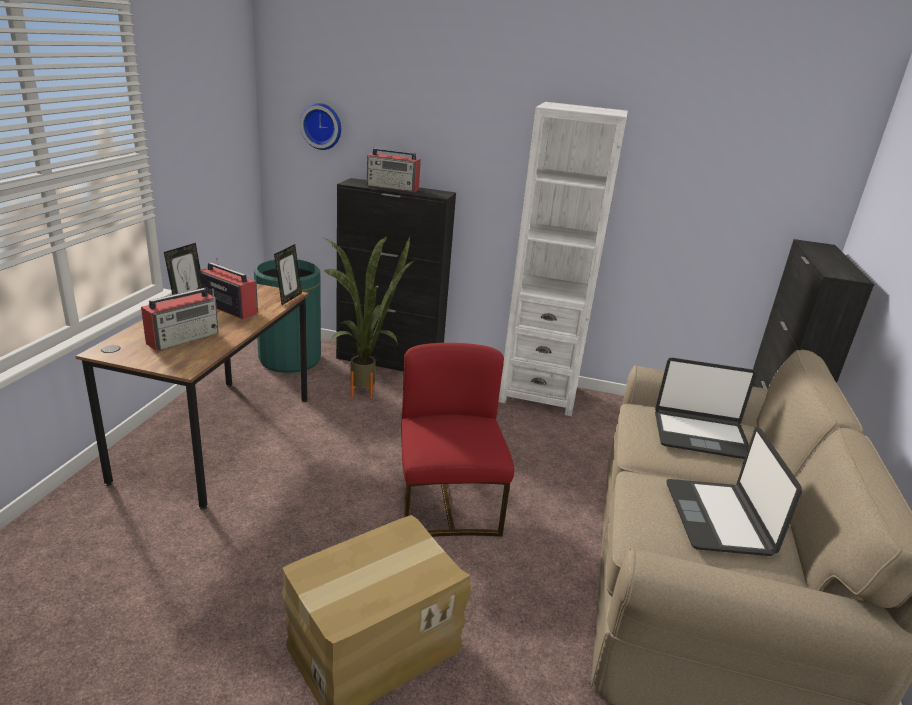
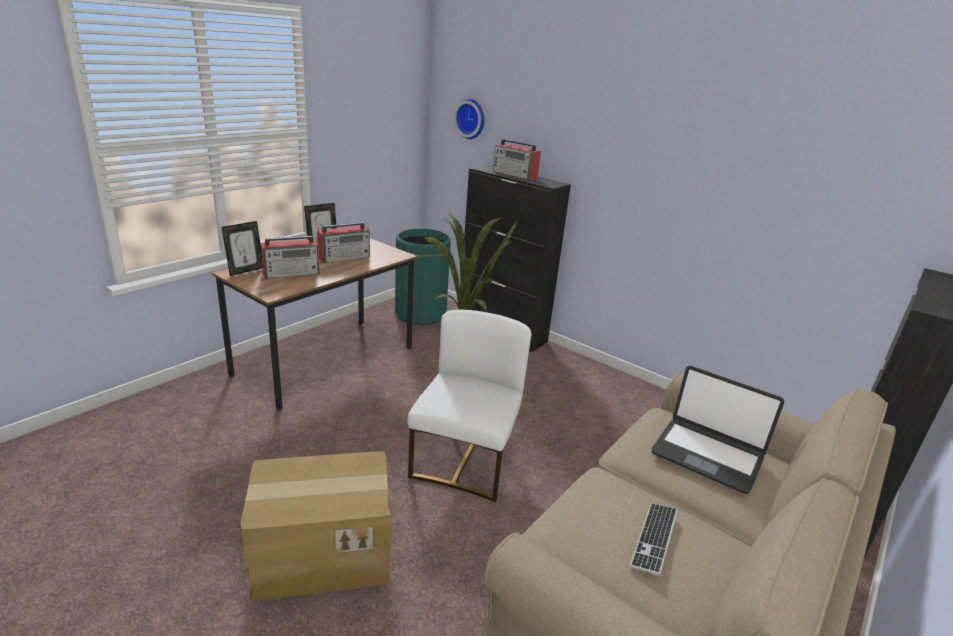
camera: 25 degrees right, 0 degrees up
(229, 308) = (345, 257): radio -> radio turned 90 degrees clockwise
(289, 298) = (397, 257): picture frame -> picture frame (245, 271)
(447, 505) = (465, 461): red chair -> white chair
(538, 394) = (622, 388): white bookcase -> none
(719, 518) = (654, 539): laptop -> keyboard

